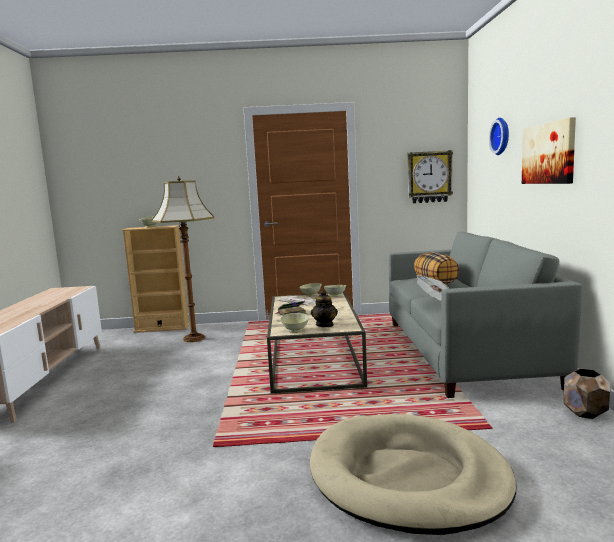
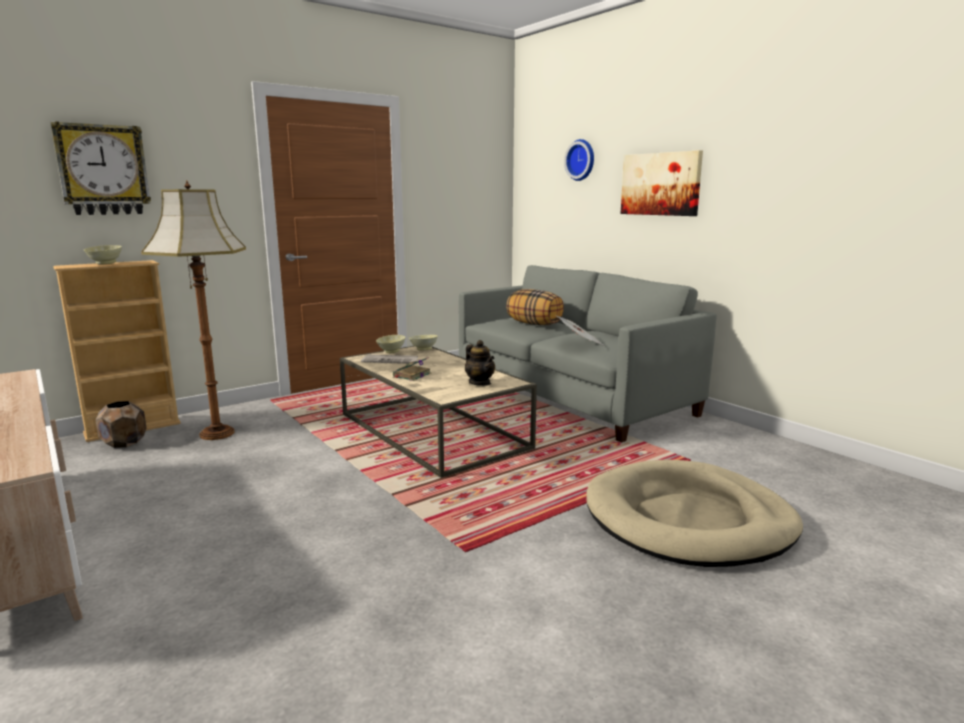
camera: 35 degrees left, 5 degrees up
(294, 331) = (459, 394): beige bowl -> none
(429, 177) = (478, 200): wall clock -> wall clock (103, 170)
(585, 413) = (734, 432): brown planter -> brown planter (124, 443)

